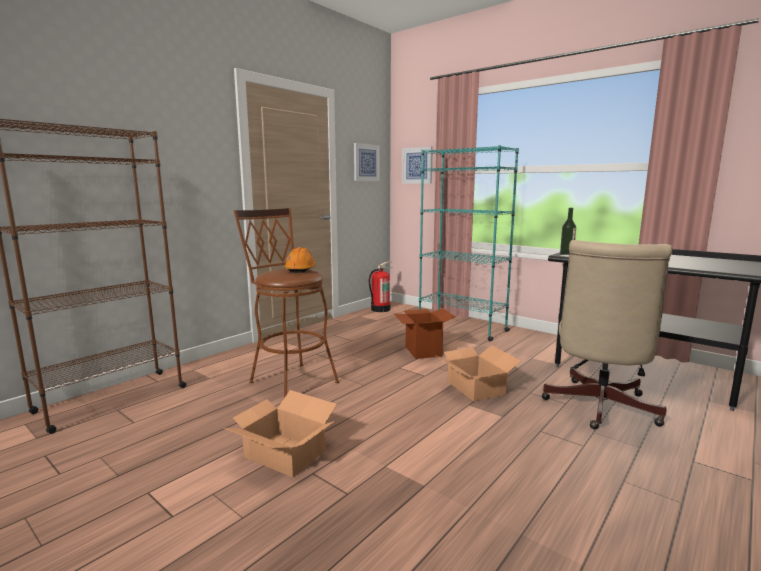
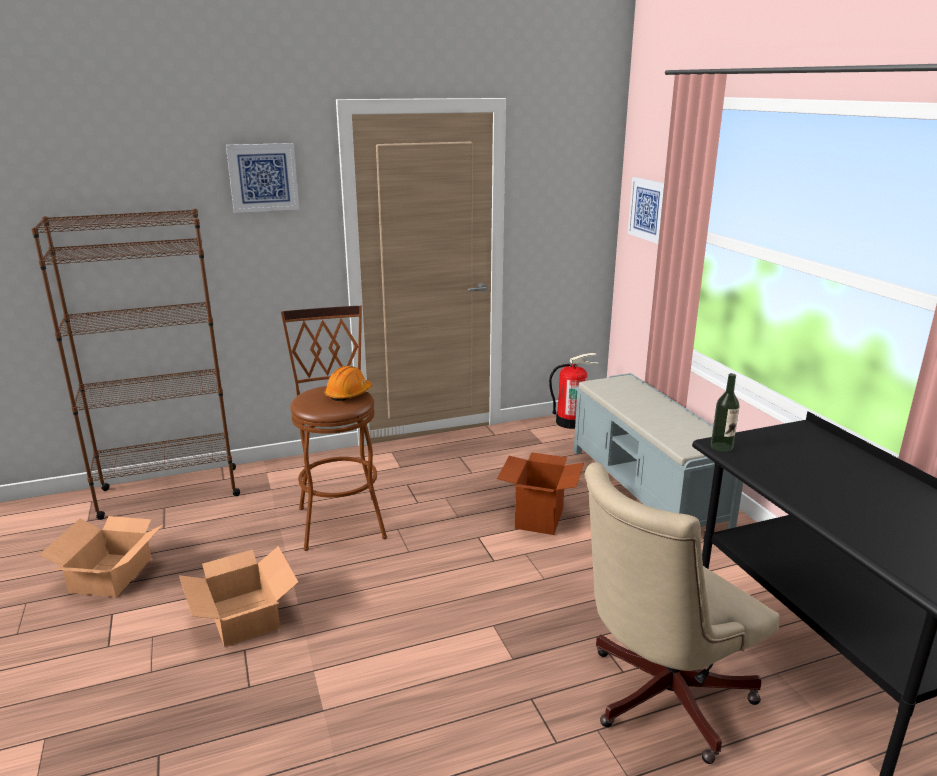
camera: 30 degrees right, 10 degrees up
(366, 162) = (566, 200): picture -> picture (263, 177)
(462, 327) = (647, 488): turquoise bookcase -> grey bench
(476, 387) = (535, 602): cardboard box -> cardboard box (112, 574)

